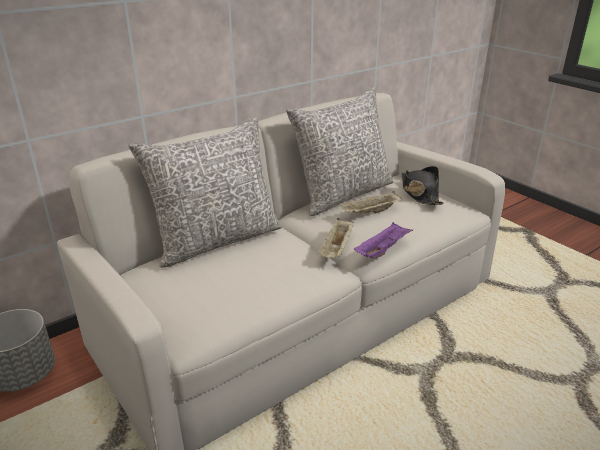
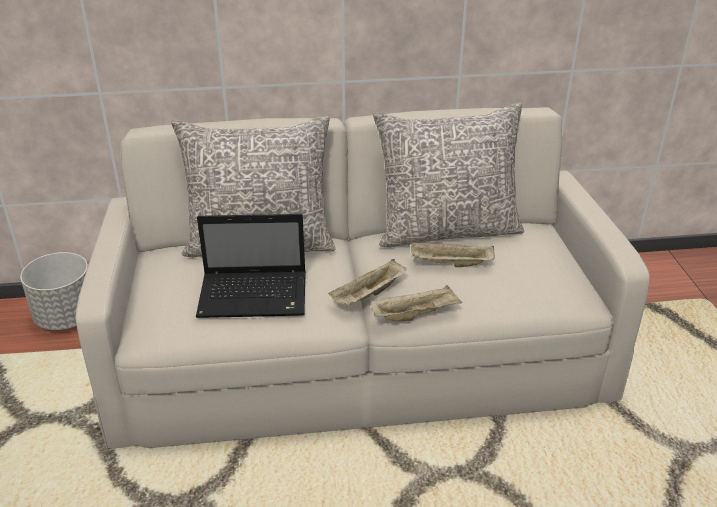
camera: 30 degrees right, 5 degrees up
(255, 276) = (256, 296): none -> laptop
(382, 250) = (415, 314): purple tray -> beige tray
(419, 193) = (541, 258): black hat -> none

